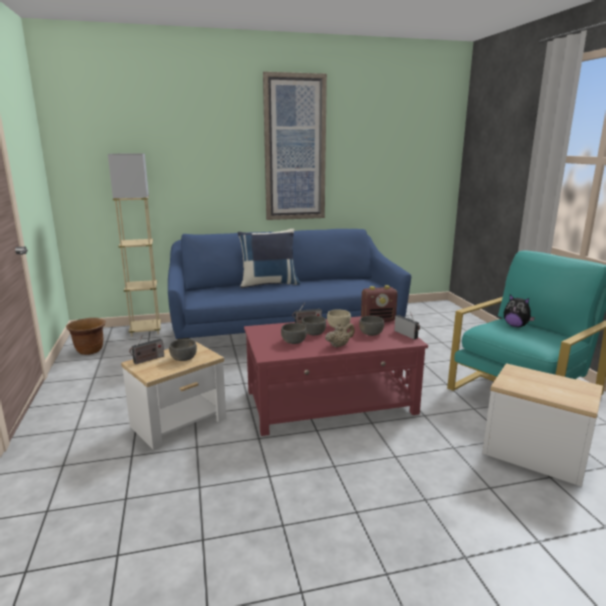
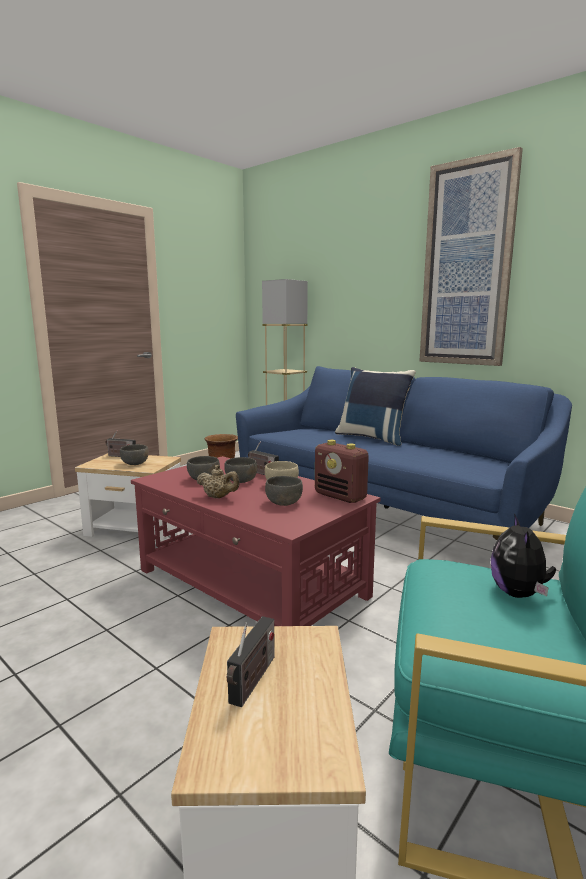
camera: 55 degrees right, 5 degrees down
(407, 335) = (311, 520): radio -> radio (252, 682)

